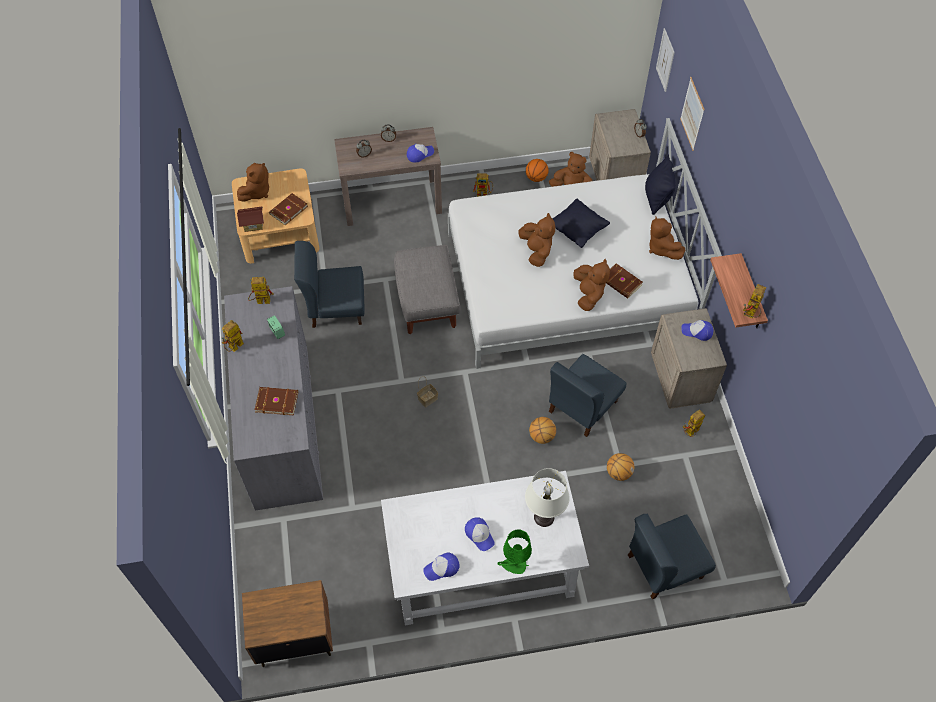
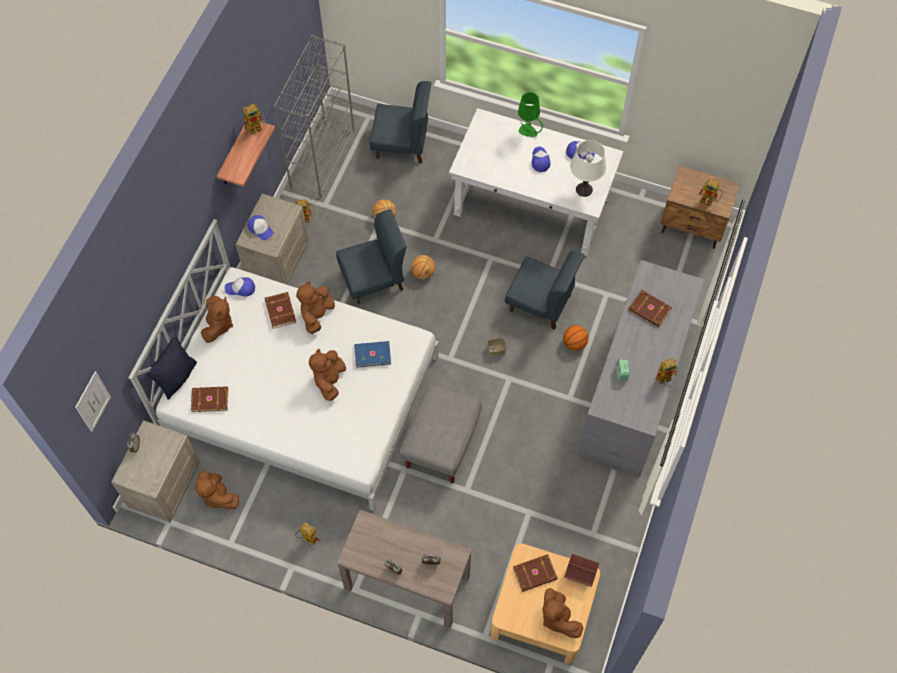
camera: 150 degrees left, 5 degrees up
(256, 192) = (558, 617): brown plush toy -> brown plush toy turned 90 degrees counterclockwise
(260, 301) = (624, 411): toy robot -> toy robot (709, 201)
(335, 307) = (530, 483): blue chair -> blue chair (540, 303)
(420, 154) = (373, 532): cap -> cap (240, 288)
(517, 286) = (372, 354): none -> blue book
(536, 178) = (241, 530): basketball -> basketball (574, 343)
(544, 517) = (486, 150): white table lamp -> white table lamp (584, 189)
(577, 230) = (277, 381): black pillow -> none
(618, 195) = (209, 399): none -> brown book
(692, 114) = (136, 310): picture -> none
(729, 504) = (322, 158): none -> grey bookcase

